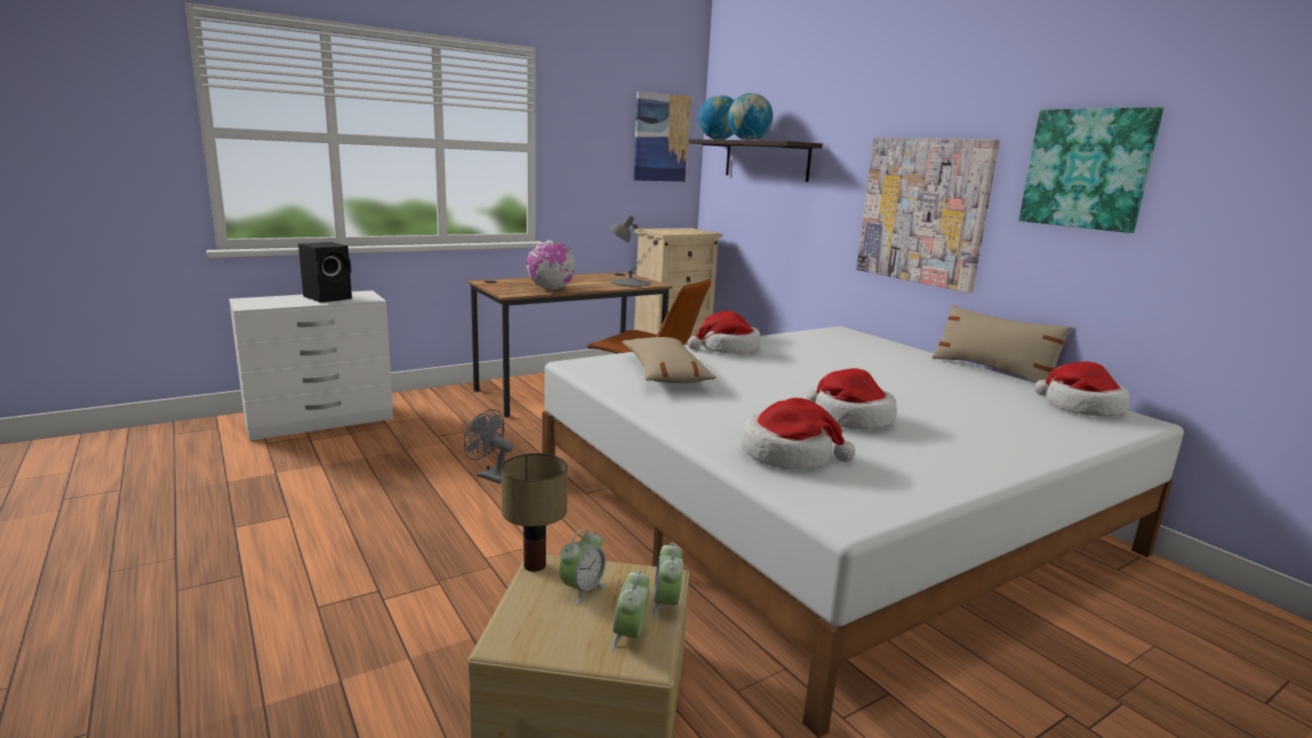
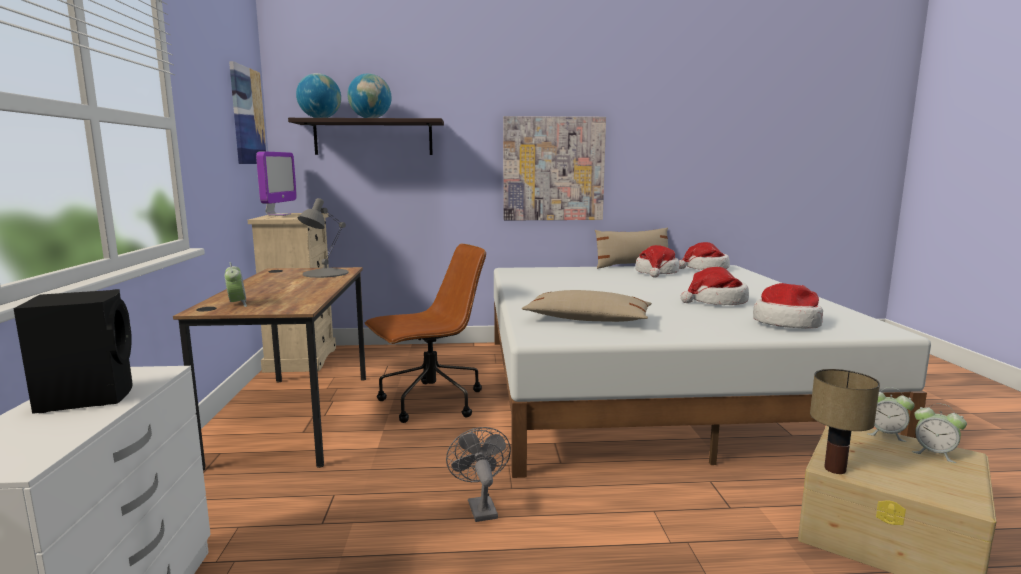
camera: 60 degrees left, 5 degrees down
(489, 476) = (480, 506): grey fan -> grey fan turned 105 degrees clockwise
(551, 289) = (305, 295): globe -> none
(582, 590) = (872, 458): alarm clock -> alarm clock (237, 304)
(677, 229) = (278, 215): none -> monitor
(727, 349) = (532, 296): hat -> hat (656, 272)
(1087, 169) = (662, 133): picture -> none

